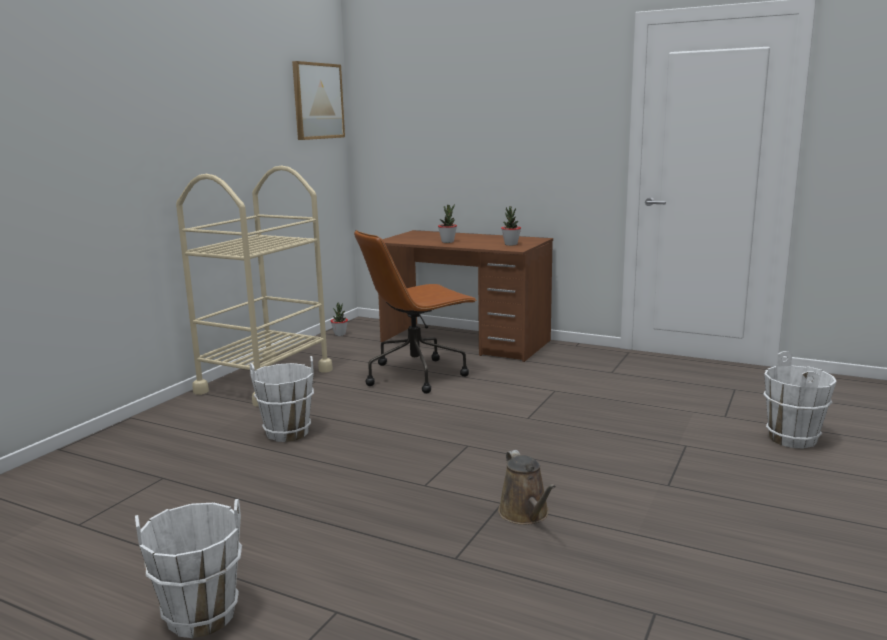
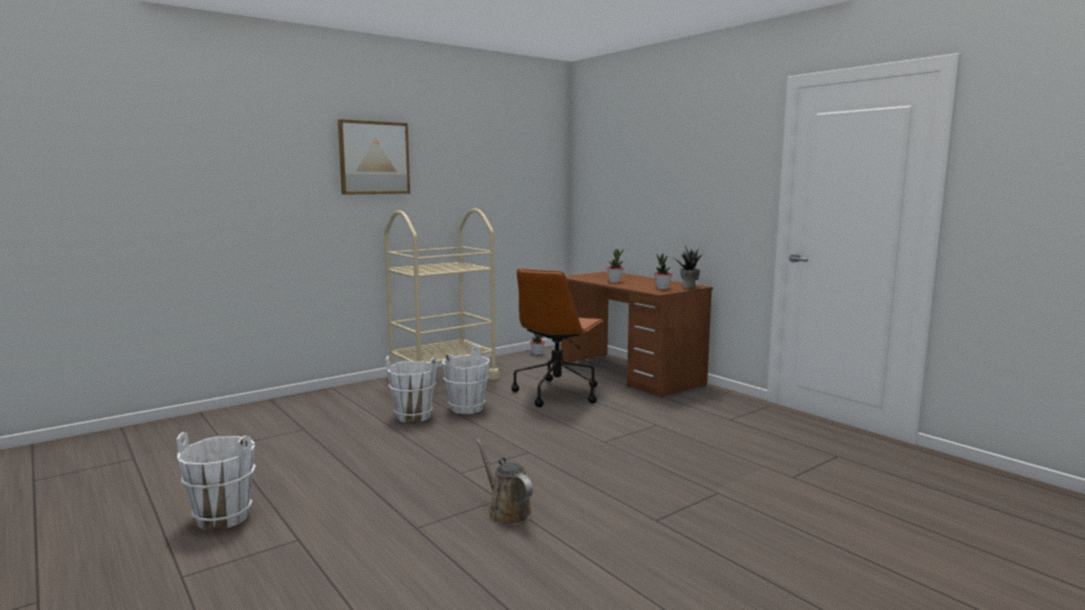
camera: 25 degrees right, 5 degrees down
(317, 101) = (537, 159): picture -> picture (374, 158)
(417, 375) = (557, 393): brown office chair -> brown office chair turned 60 degrees counterclockwise
(526, 514) = (507, 511): brown watering can -> brown watering can turned 135 degrees clockwise
(533, 241) = (689, 287): none -> potted plant
(793, 439) = (839, 511): white bucket -> white bucket (467, 408)

